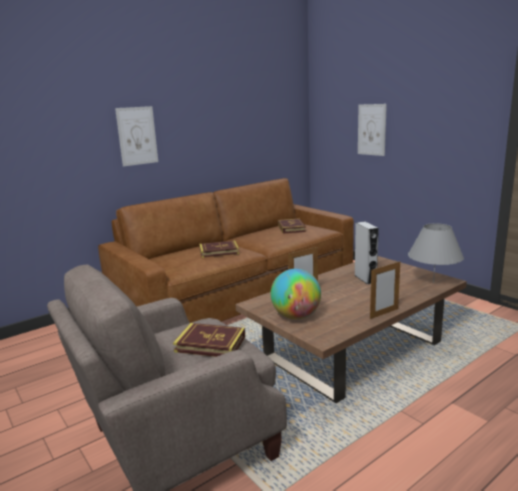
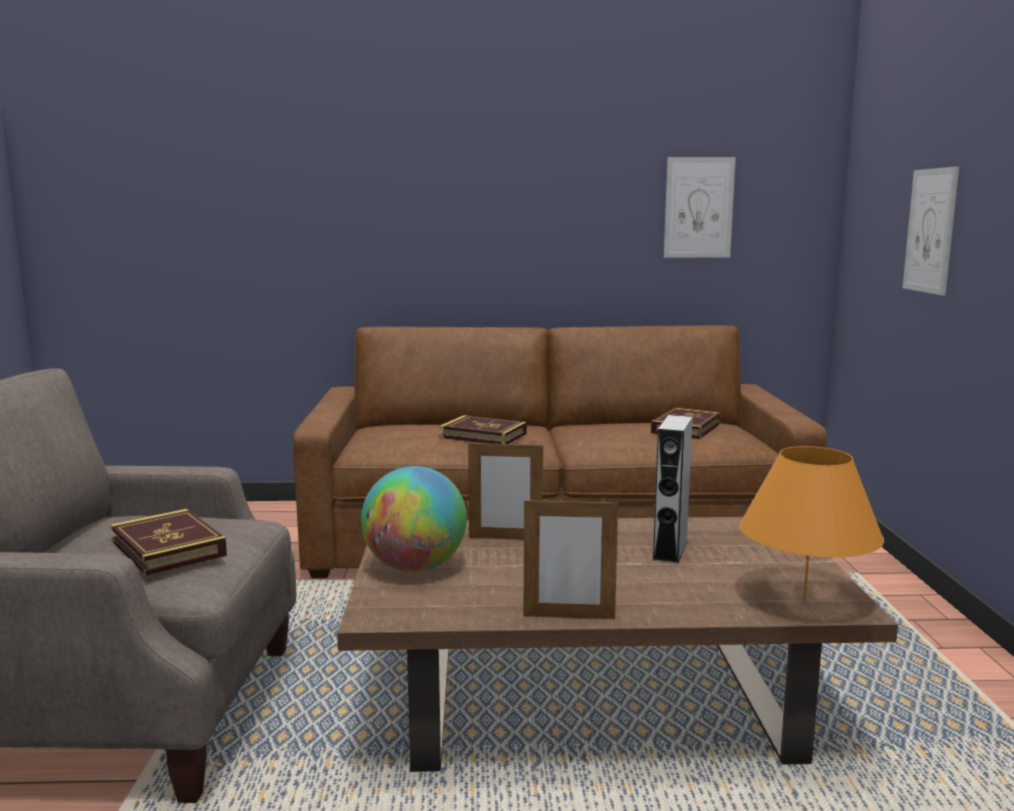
camera: 35 degrees right, 5 degrees down
(137, 136) = (429, 210): picture -> picture (698, 207)
(433, 282) = (804, 600): grey table lamp -> orange table lamp

